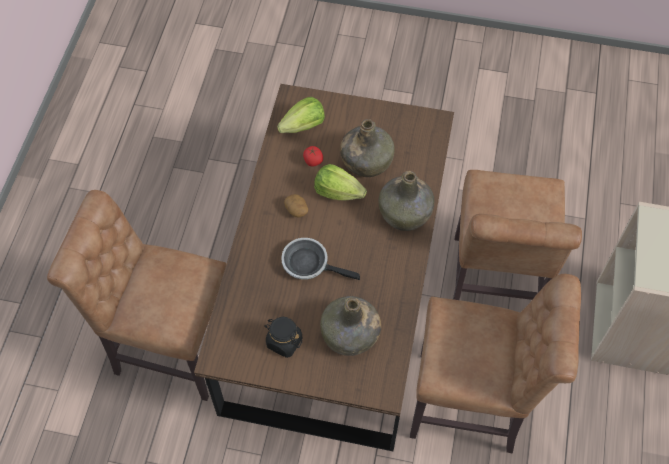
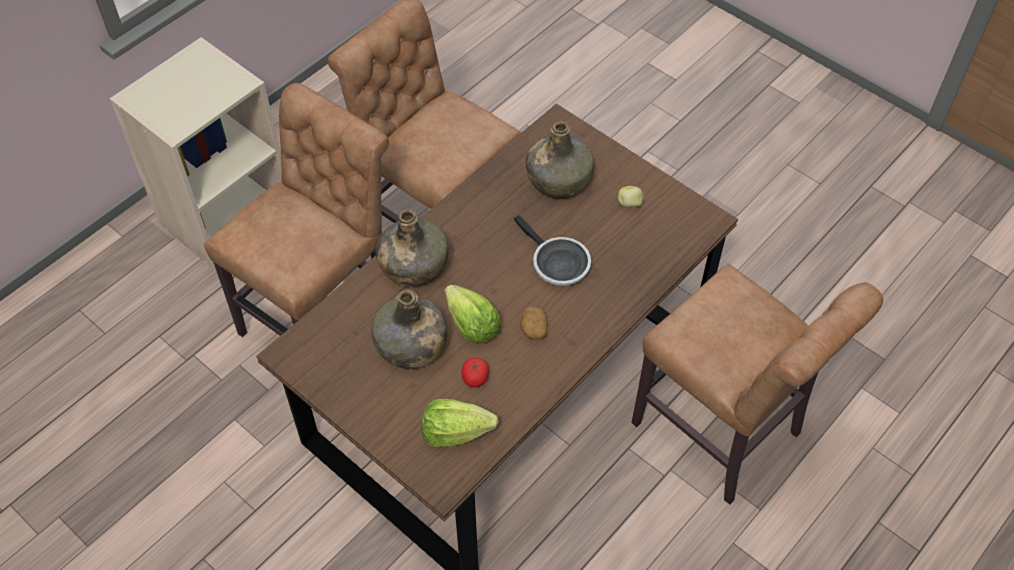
camera: 150 degrees left, 5 degrees down
(284, 342) = (630, 204): black jar -> potato

